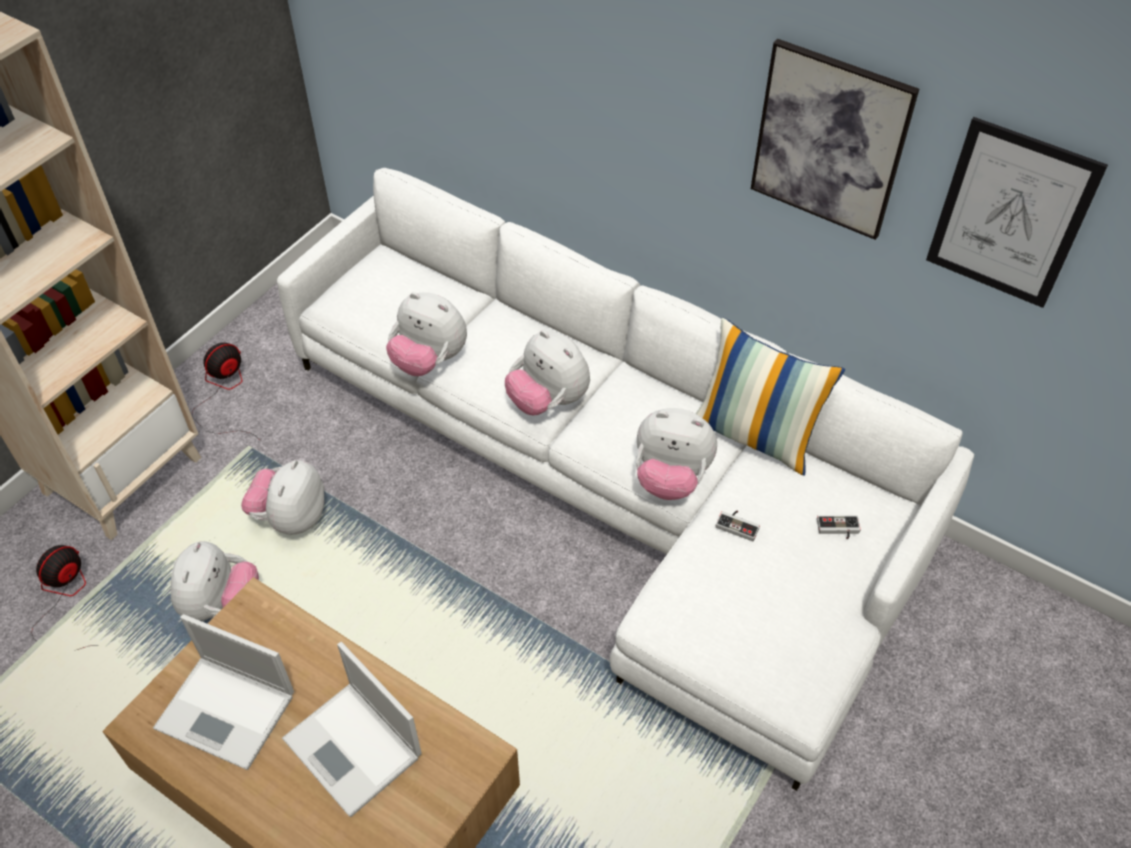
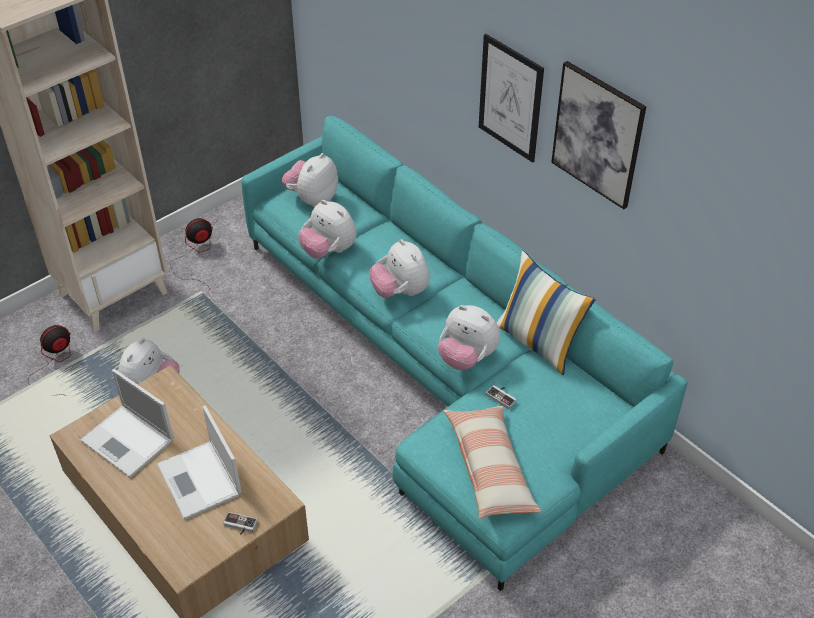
camera: 15 degrees right, 5 degrees down
(291, 517) = (214, 342): plush toy -> plush toy (312, 198)
(617, 486) = (445, 368): white sofa -> turquoise sofa
(760, 636) = (490, 469): none -> pillow
(838, 530) = (572, 414): game controller -> game controller (239, 526)
(1010, 214) = (701, 202): picture -> picture (510, 98)

